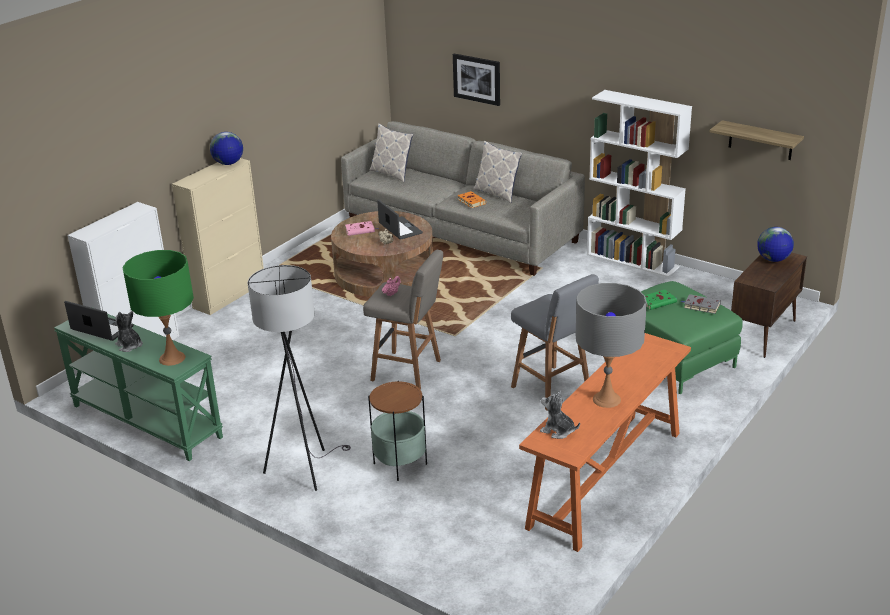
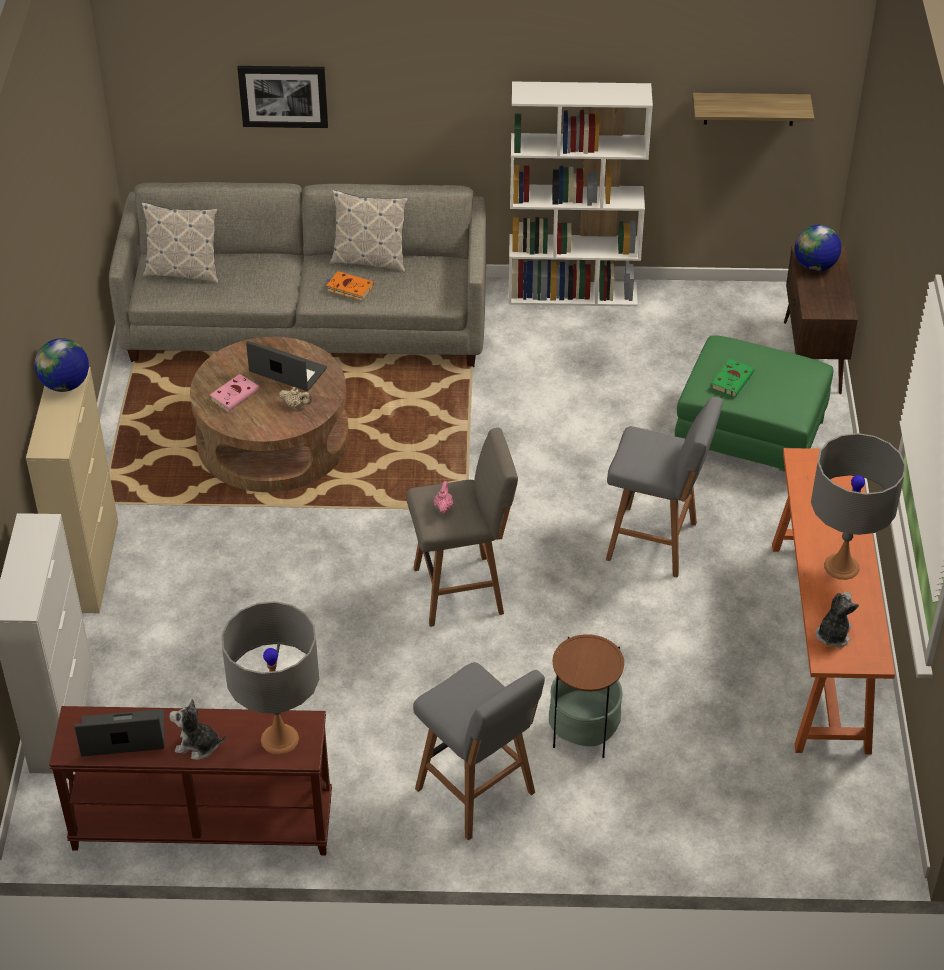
camera: 35 degrees left, 15 degrees up
(145, 421) = (202, 826): green console table -> brown console table
(172, 358) = (279, 739): green table lamp -> grey table lamp
(304, 467) = (478, 793): grey floor lamp -> grey stool
(558, 431) = (833, 634): plush toy -> plush toy turned 120 degrees clockwise
(700, 306) = (783, 367): grey book -> none

